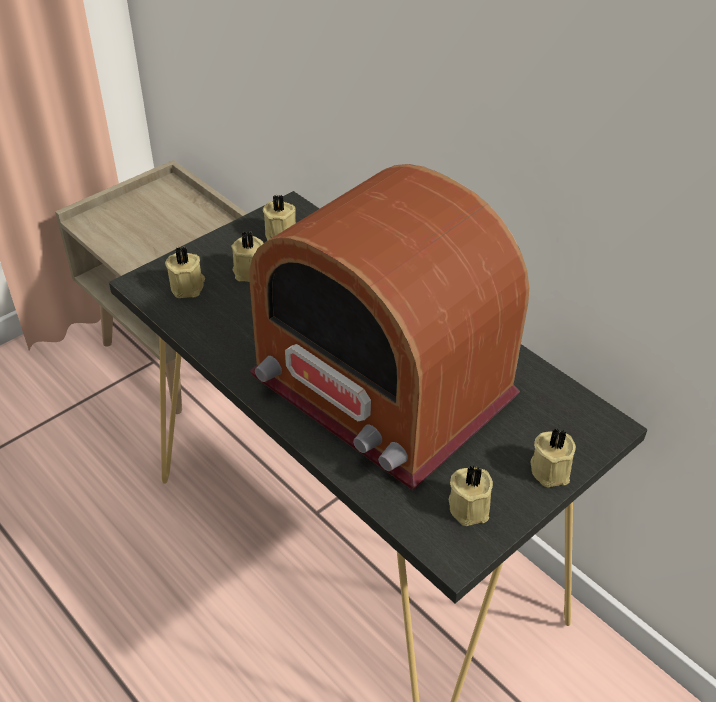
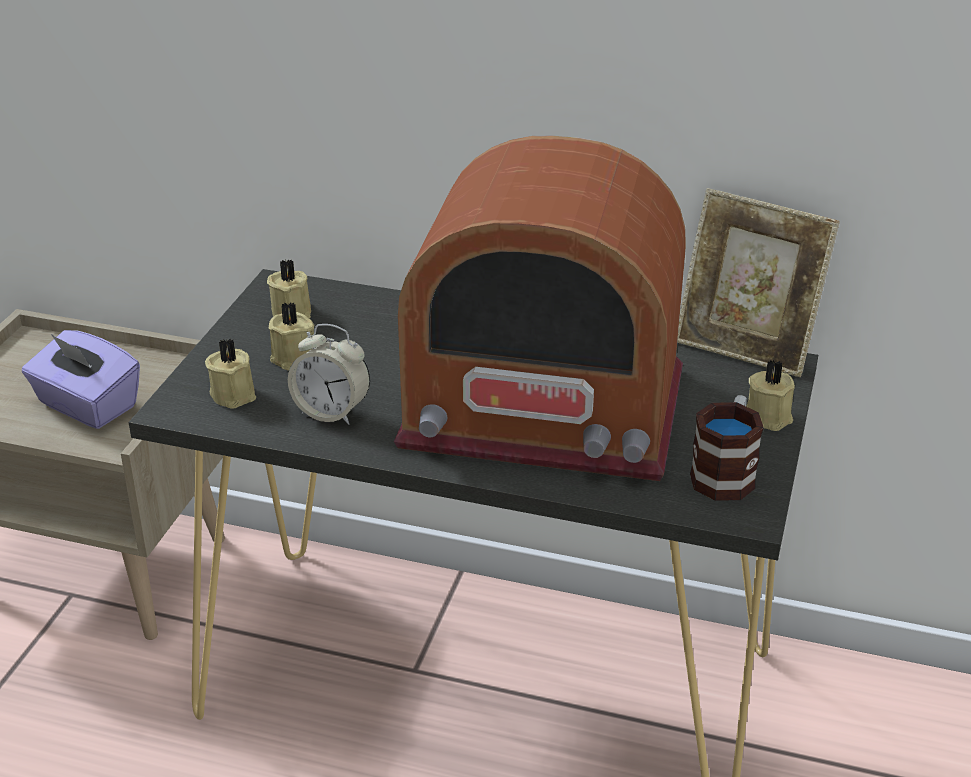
camera: 30 degrees left, 10 degrees down
(162, 247) = (86, 406): none -> purple tissue box
(236, 327) = (331, 412): none -> alarm clock
(470, 506) = (725, 472): beige candle -> mug
(589, 397) = (746, 348): none -> picture frame

